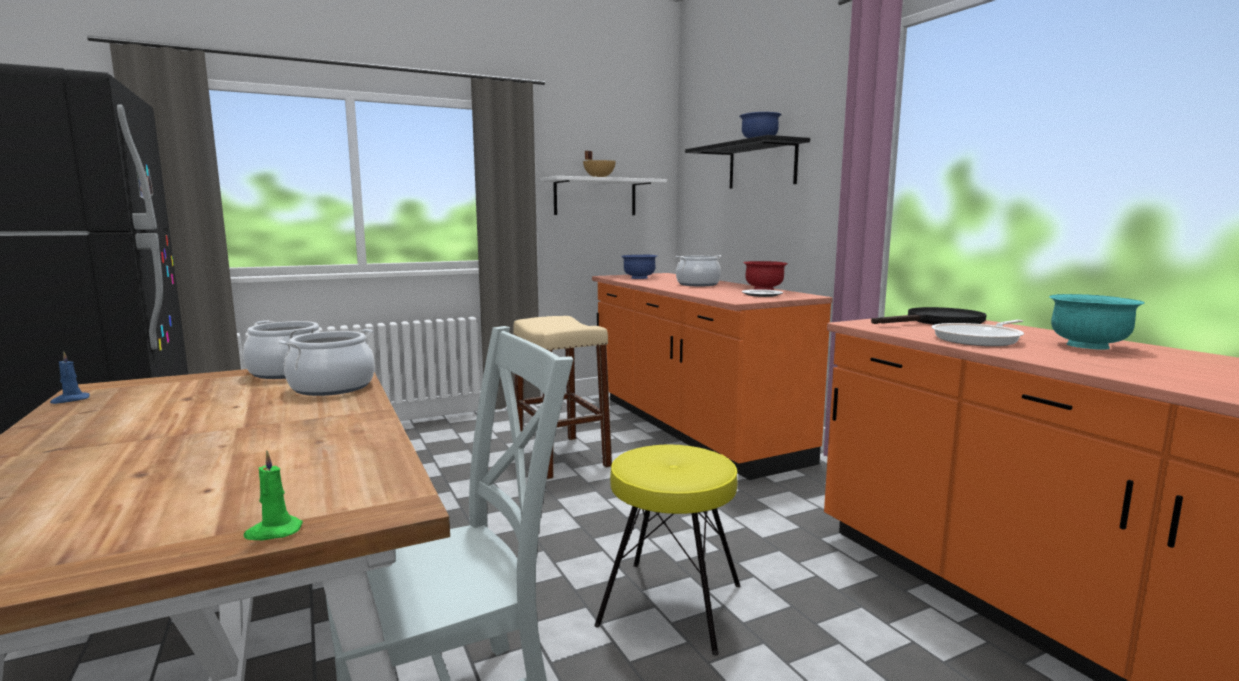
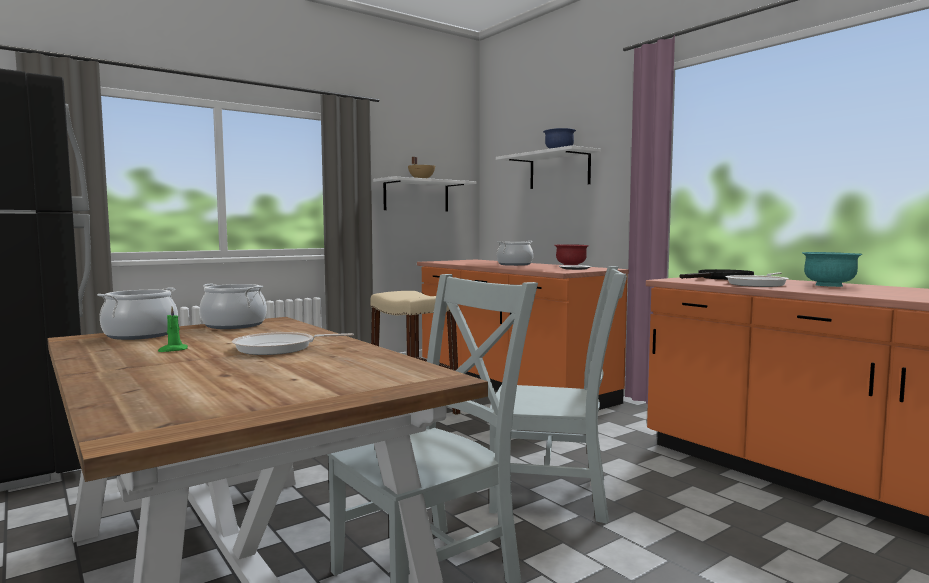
camera: 10 degrees left, 5 degrees down
(70, 400) = (73, 345): blue candle -> none
(273, 532) = (380, 392): green candle -> green candle (172, 350)
(277, 421) = (279, 348): none -> frying pan
(332, 387) = (289, 331): cooking pot -> cooking pot (140, 335)
(639, 278) = (459, 262): blue bowl -> none
(671, 605) = (556, 495): yellow stool -> grey chair
(762, 165) = (559, 170): black shelf -> white shelf

